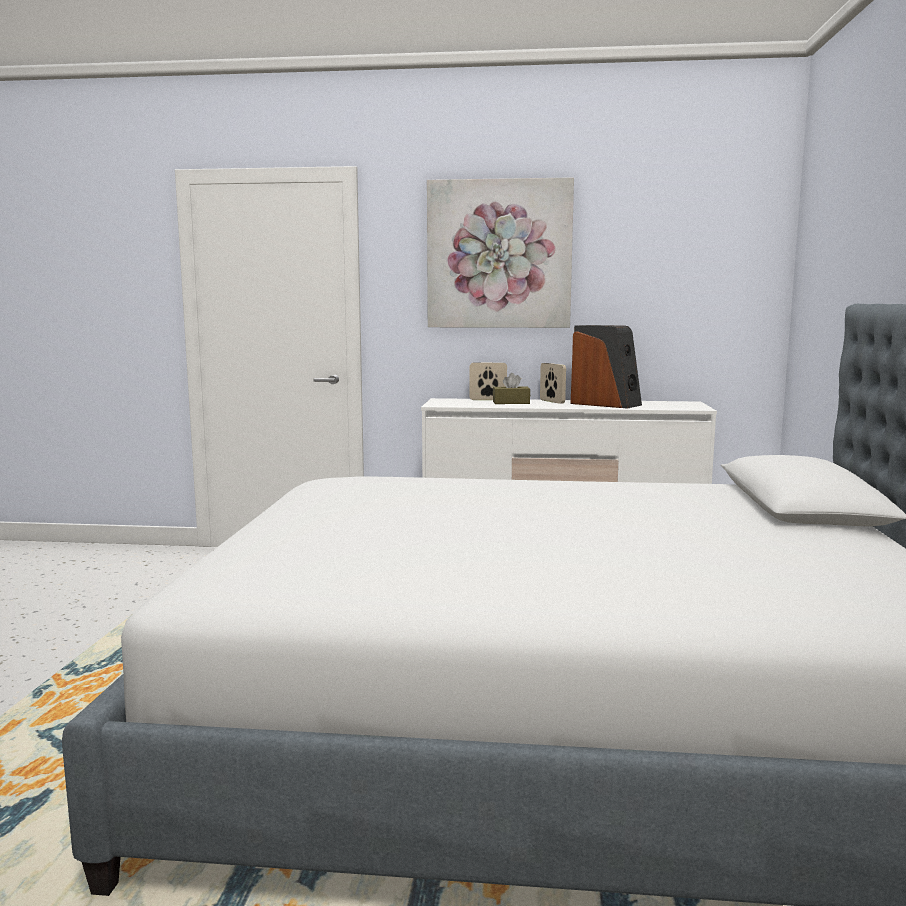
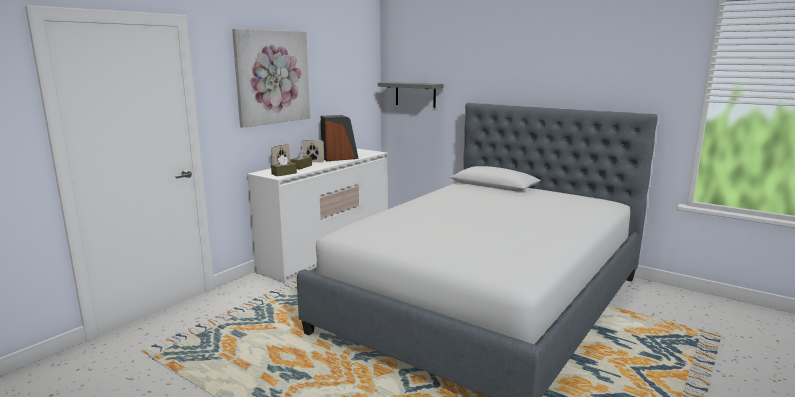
camera: 60 degrees left, 5 degrees up
(457, 404) = (284, 173): none -> brown tissue box
(820, 294) = (415, 94): none -> grey shelf

